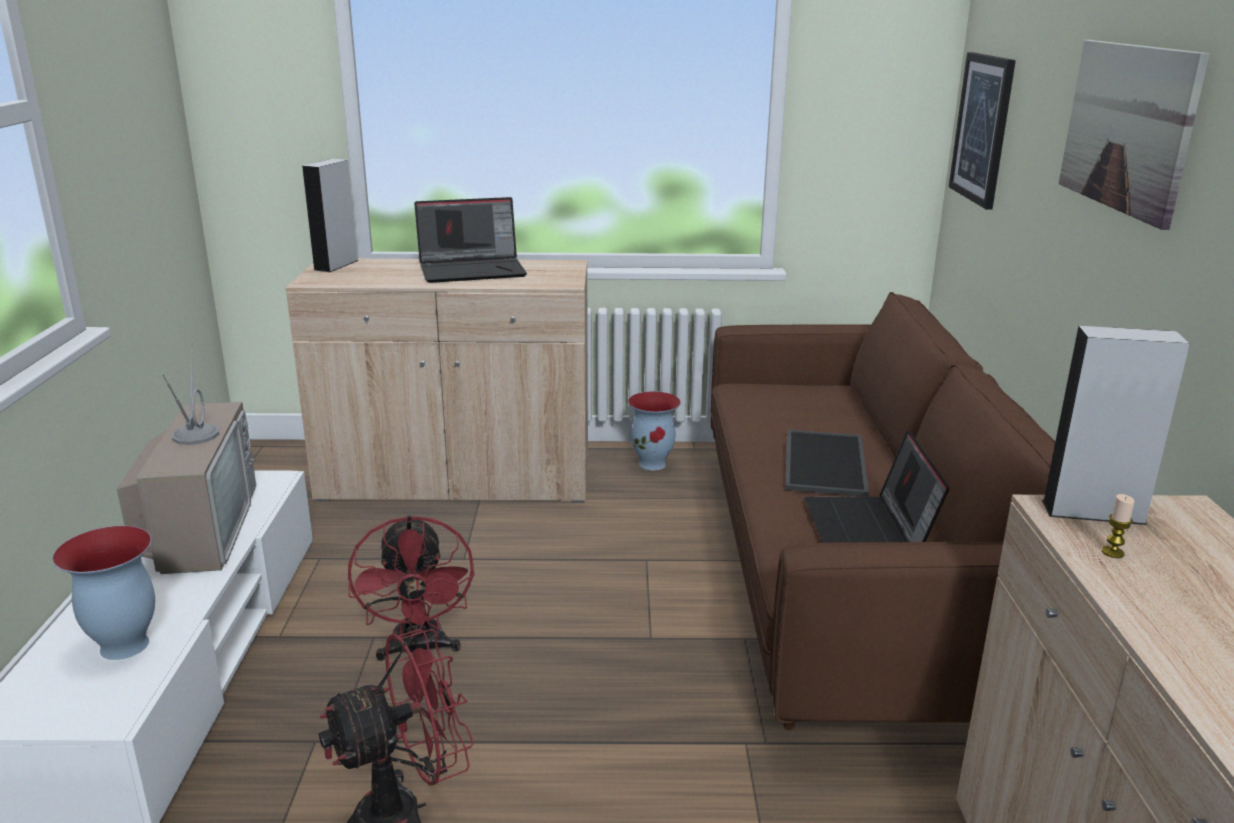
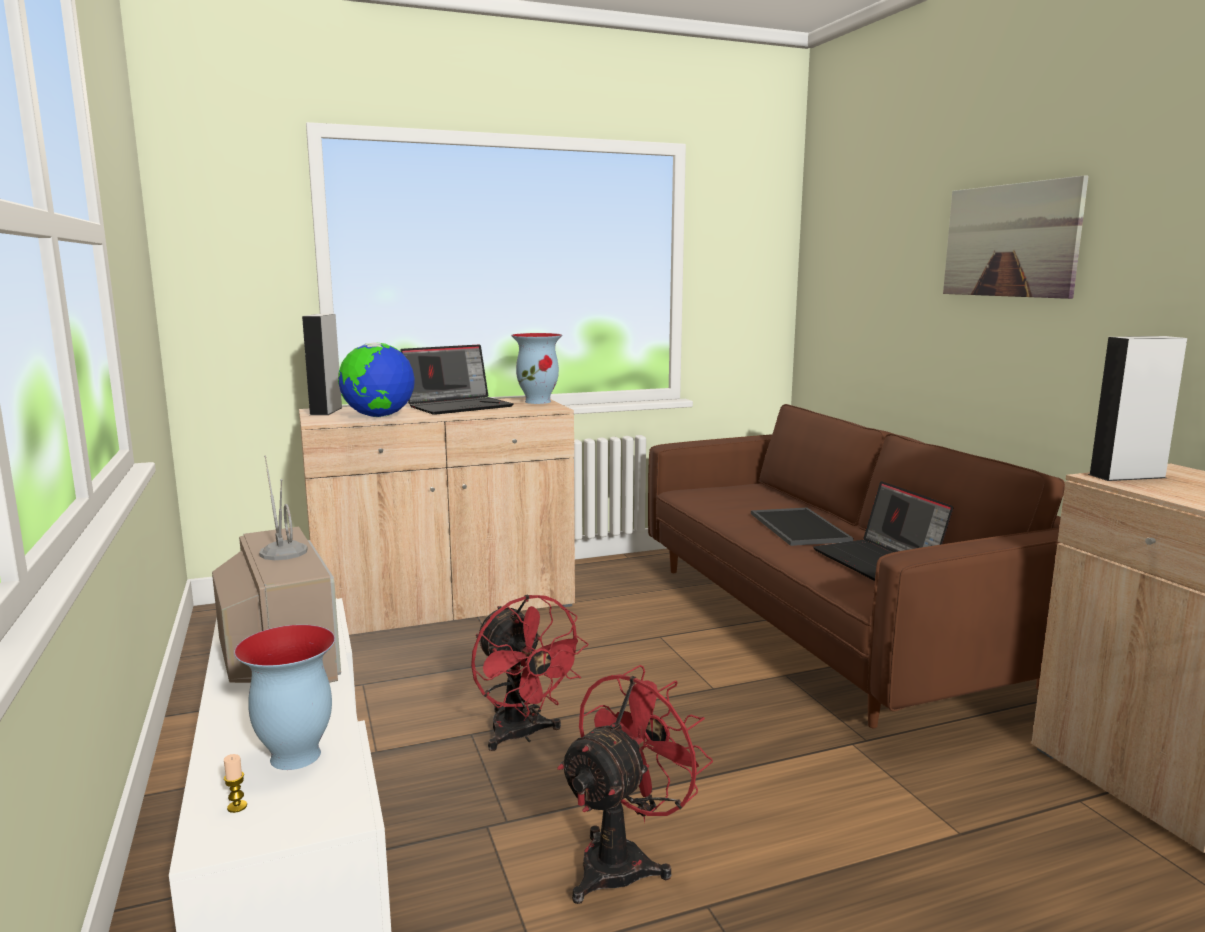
camera: 20 degrees left, 10 degrees down
(372, 280) = (378, 416): none -> globe
(653, 464) = (605, 572): vase -> vase (538, 401)
(982, 128) = (838, 276): picture -> none
(1112, 552) = (1174, 491): candle -> candle (237, 807)

